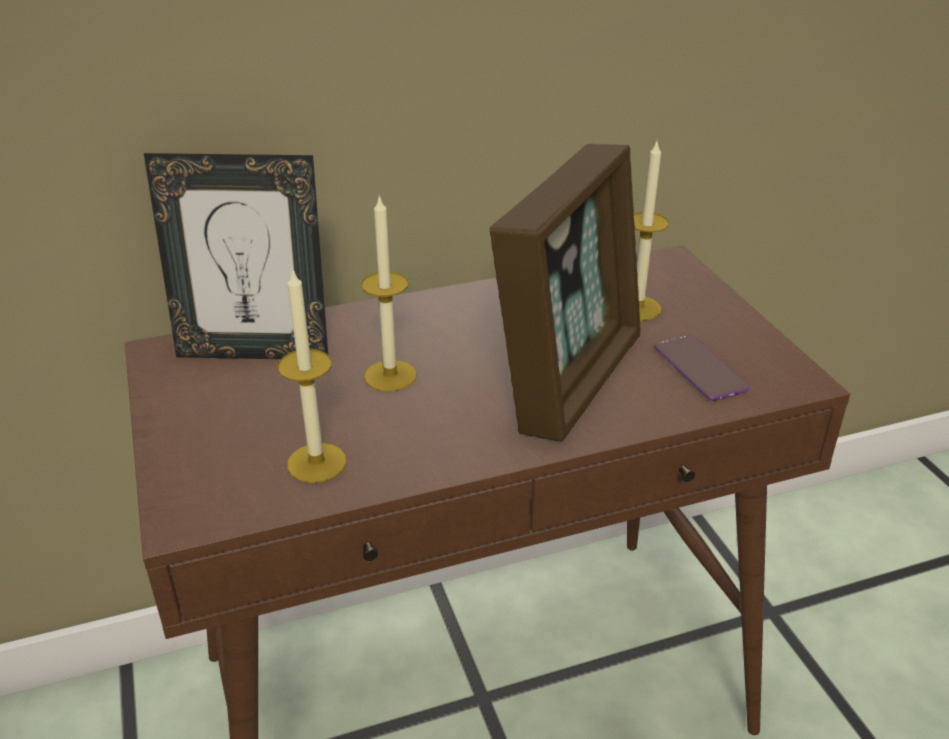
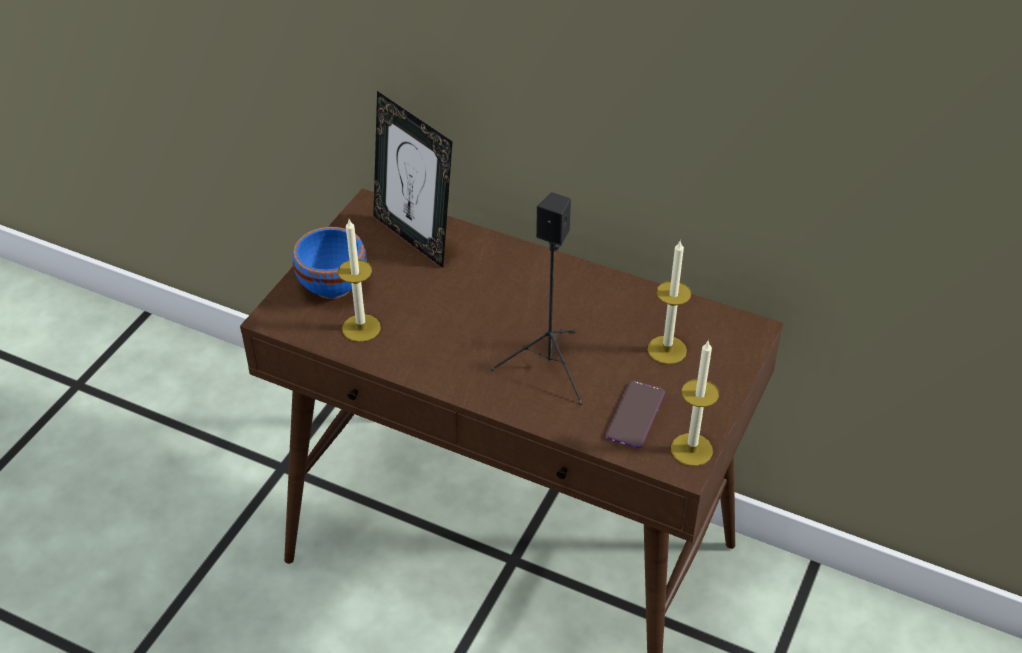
camera: 45 degrees right, 10 degrees up
(217, 443) = (332, 285): none -> blue bowl
(390, 376) = (460, 300): candle -> candle (691, 449)
(569, 379) = (550, 368): picture frame -> black speaker

